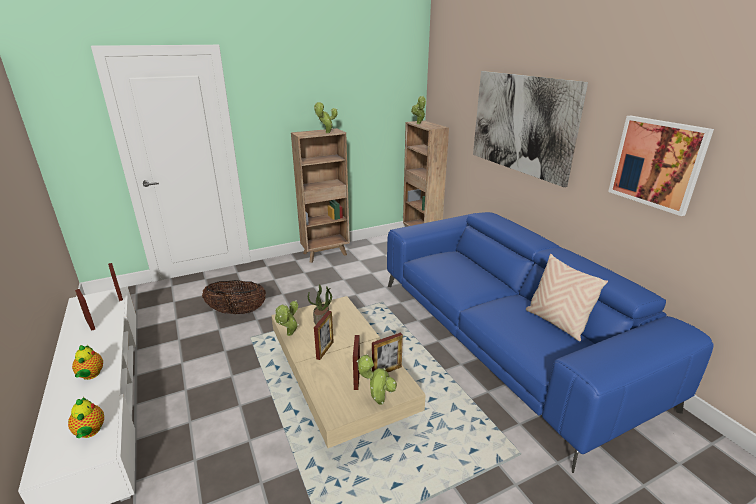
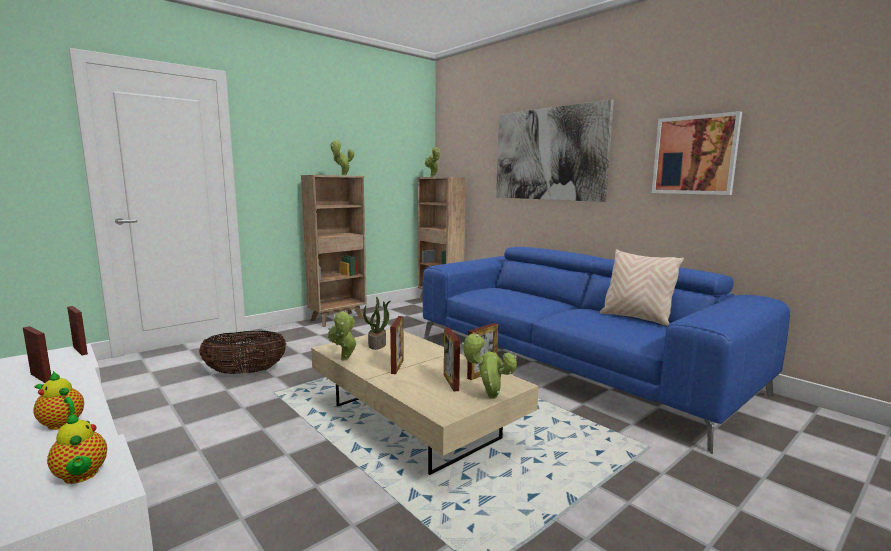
camera: 15 degrees left, 15 degrees down
(90, 375) = (60, 423): teapot -> teapot turned 150 degrees clockwise

